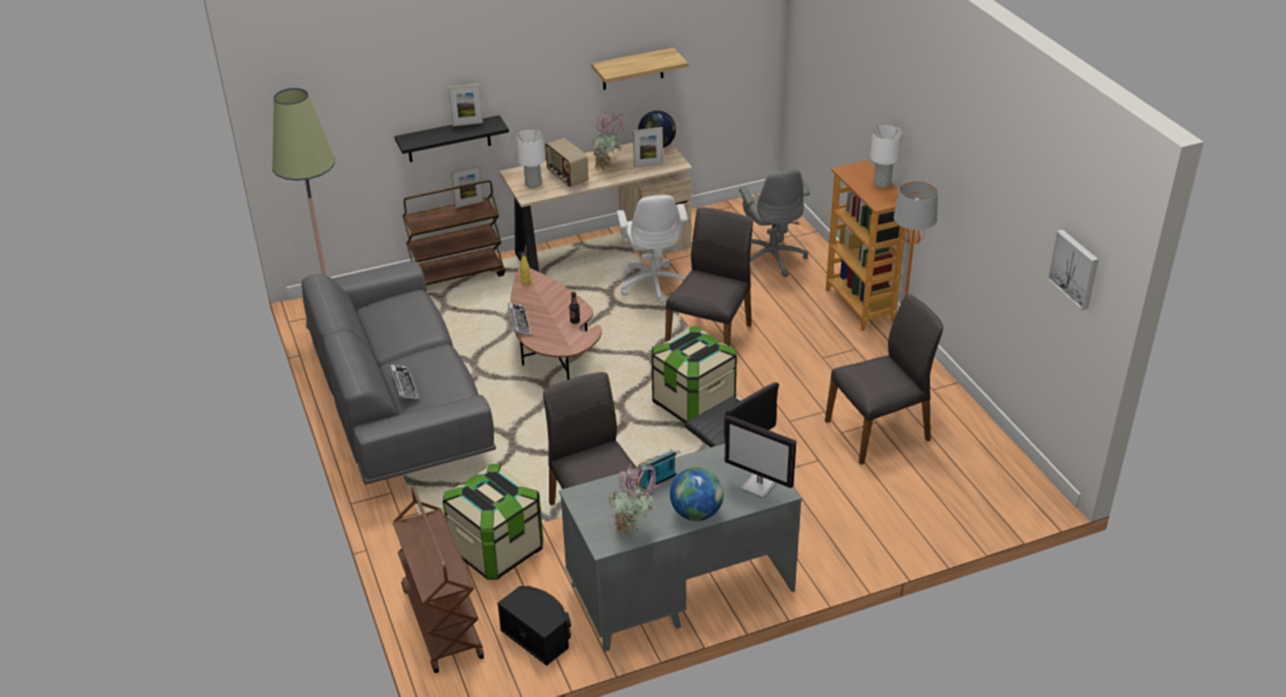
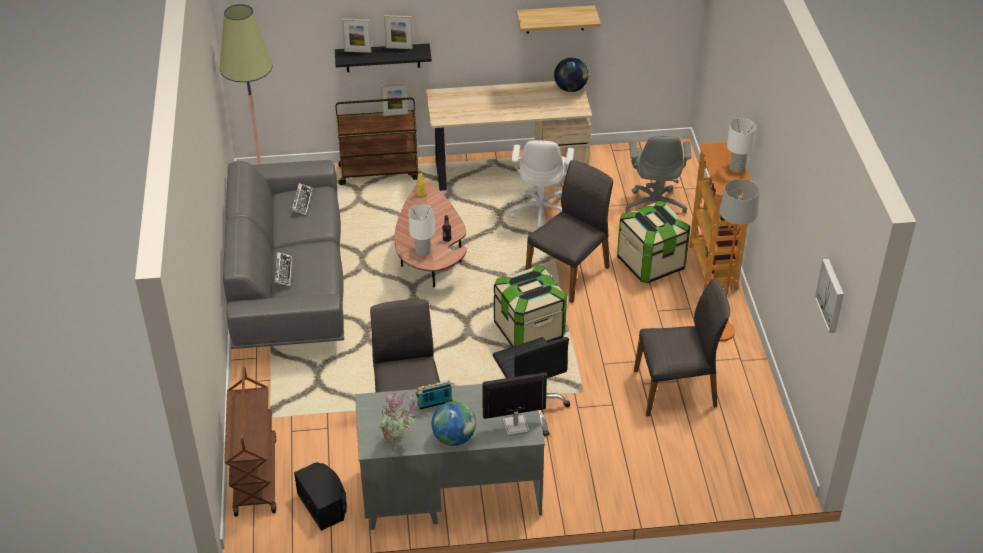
camera: 15 degrees right, 5 degrees up
(496, 549) = (319, 425): storage box -> storage box (650, 263)
(519, 322) = (401, 230): keyboard -> keyboard (302, 201)
(533, 184) = (449, 108): white table lamp -> white table lamp (423, 251)
(567, 177) = (480, 106): radio -> none
(608, 168) = (519, 103): potted plant -> none
(648, 165) = (554, 106): picture frame -> picture frame (357, 51)
(759, 486) = (515, 425): monitor -> monitor turned 120 degrees clockwise

